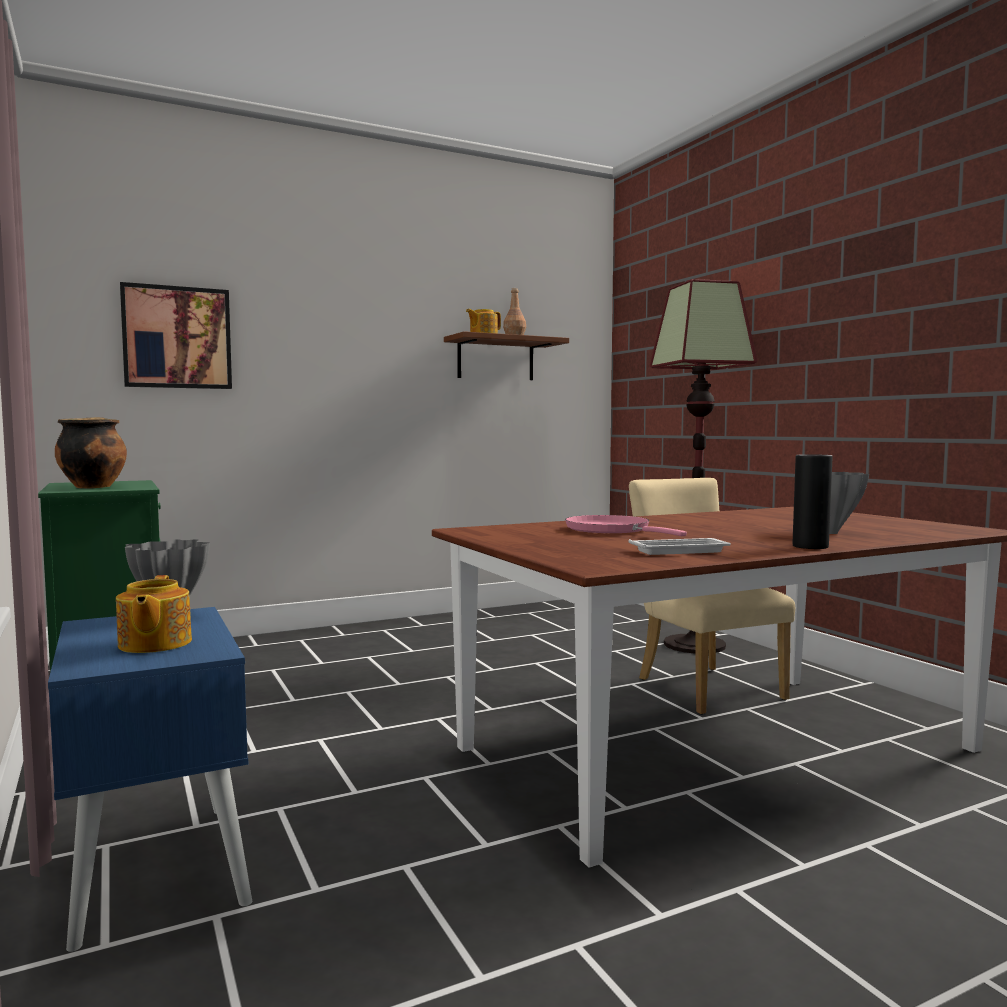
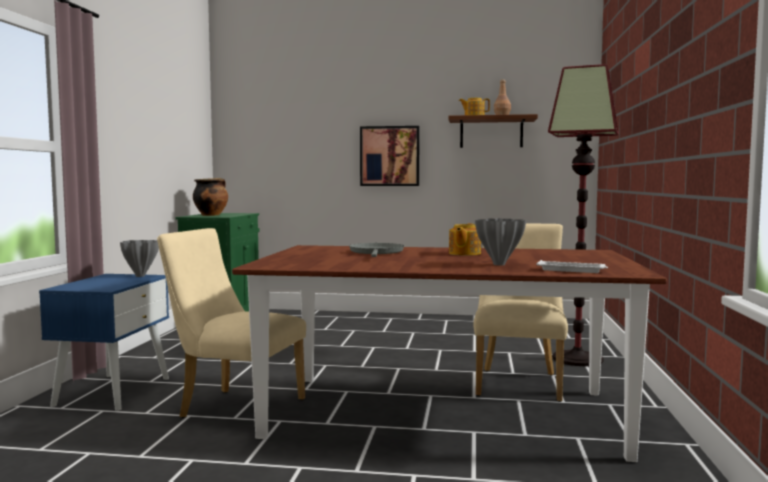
camera: 35 degrees right, 0 degrees up
(153, 644) = (101, 284): teapot -> teapot (464, 253)
(177, 337) = (281, 130): picture -> picture (389, 156)
(450, 826) = (235, 407): none -> beige chair
(612, 530) = (376, 252): pink frying pan -> grey frying pan
(681, 551) = (342, 264): white tray -> white tray (572, 270)
(810, 546) = (428, 269): black vase -> none

